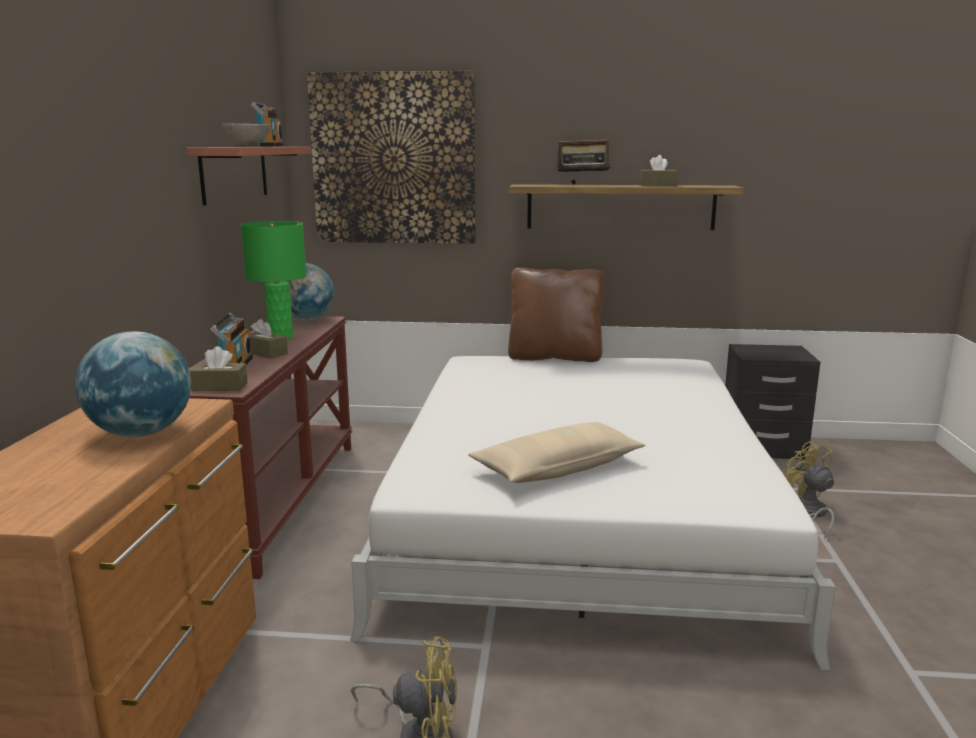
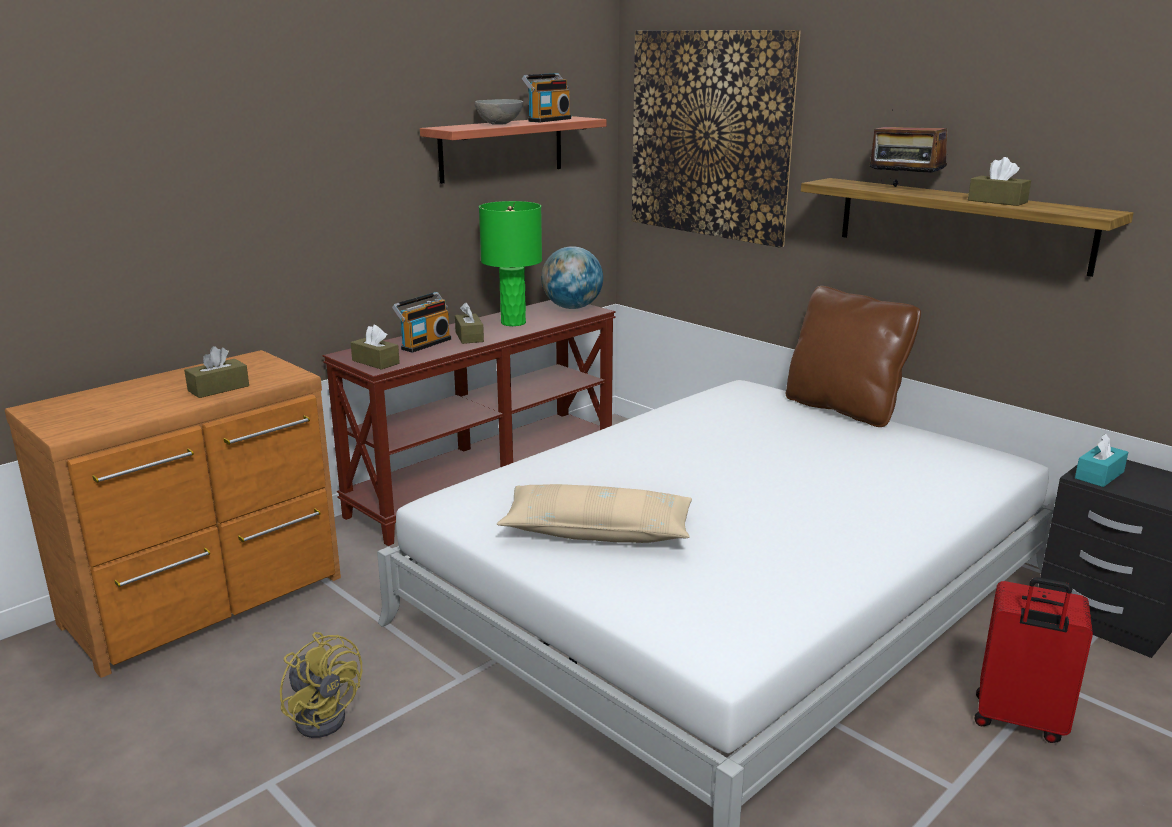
camera: 40 degrees right, 5 degrees up
(141, 433) = (218, 388): globe -> brown tissue box
(754, 354) = (1099, 475): none -> turquoise tissue box
(808, 513) = (1018, 721): yellow fan -> red suitcase

